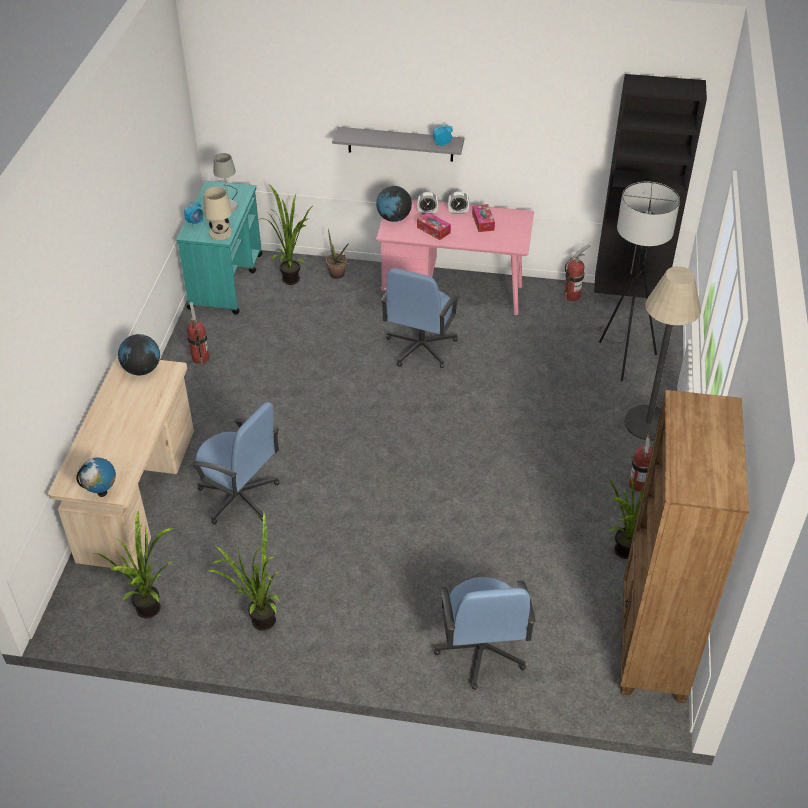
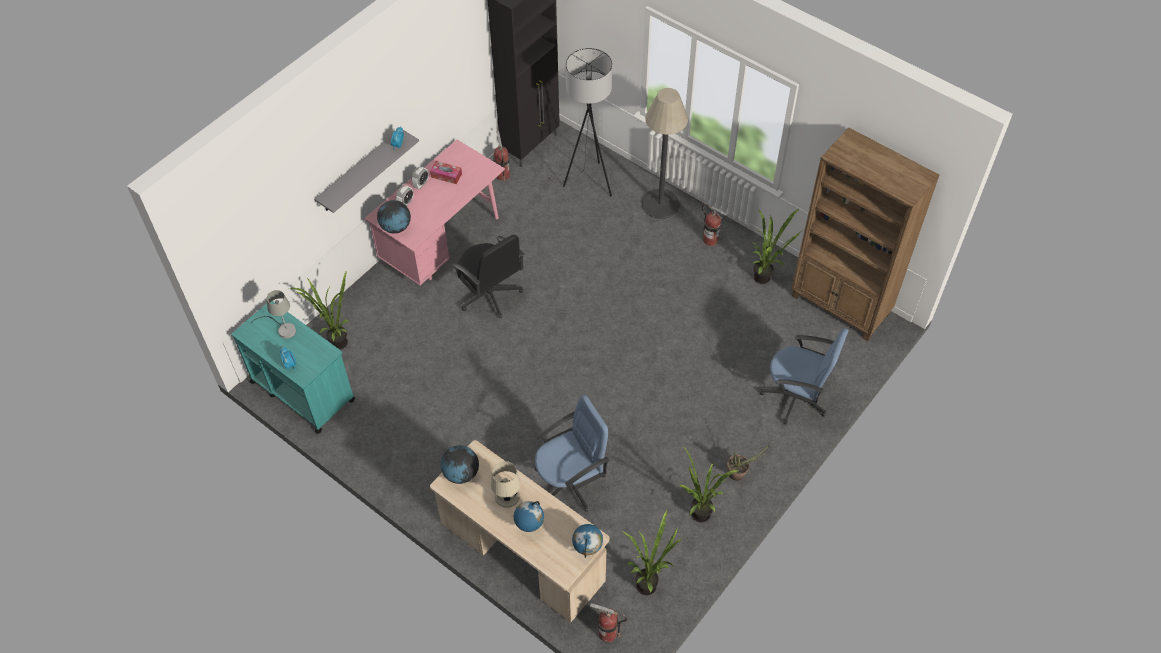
camera: 60 degrees left, 10 degrees up
(107, 439) = (529, 526): none -> globe
(200, 358) = (389, 448): fire extinguisher -> fire extinguisher (607, 633)
(220, 233) = (319, 352): beige table lamp -> beige table lamp (507, 496)
(338, 276) = (361, 308): potted plant -> potted plant (740, 473)
(420, 348) = (490, 294): blue office chair -> black office chair
(433, 230) = (431, 210): tissue box -> none

